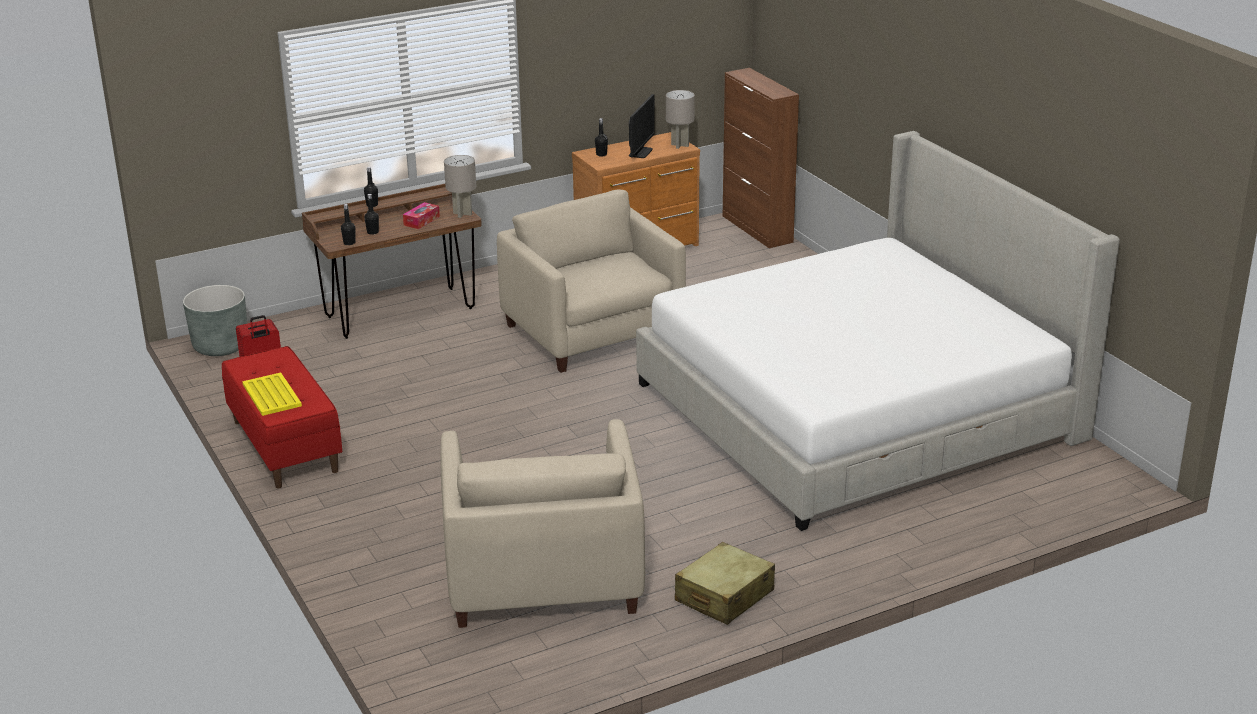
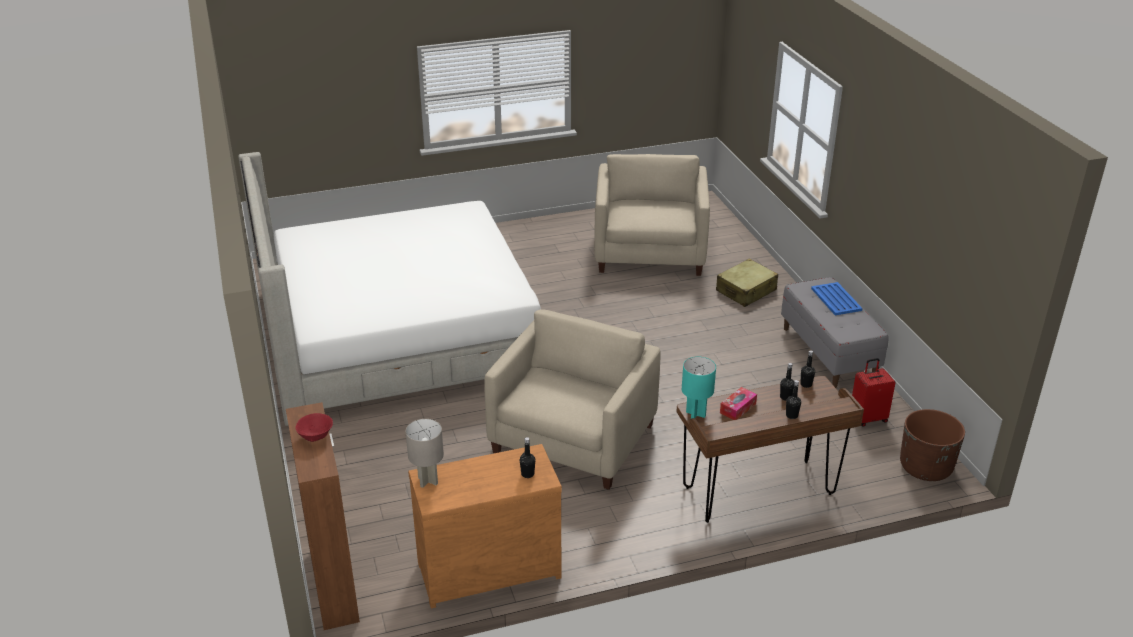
camera: 170 degrees left, 5 degrees up
(220, 346) = (925, 467): grey planter -> brown planter
(271, 395) = (836, 300): yellow tray -> blue tray
(284, 446) = (829, 353): red bench -> grey bench
(462, 214) = (695, 414): grey table lamp -> turquoise table lamp
(593, 332) = (573, 439): beige armchair -> beige armchair turned 135 degrees counterclockwise
(640, 152) = (480, 472): monitor -> none
(724, 596) = (552, 233): beige suitcase -> beige suitcase (746, 291)
(759, 84) = (316, 436): none -> red bowl

